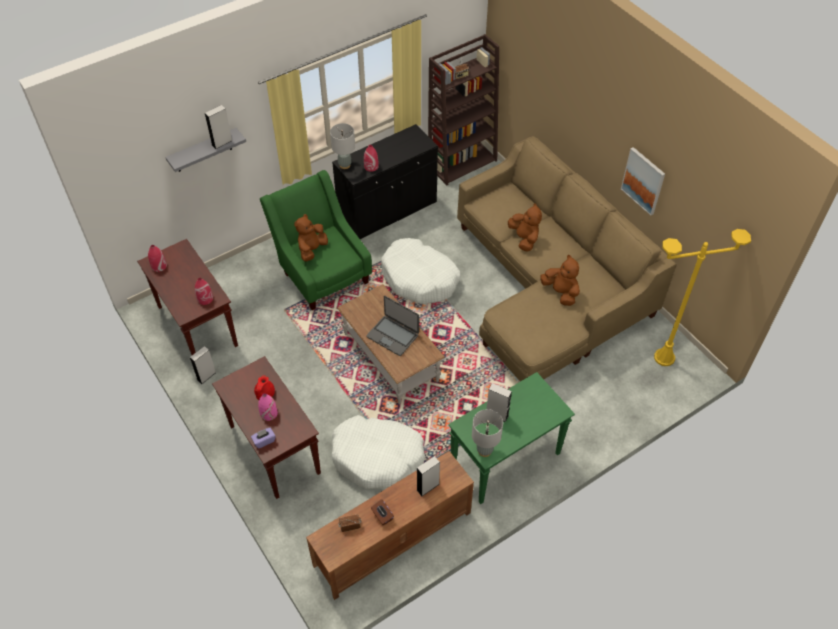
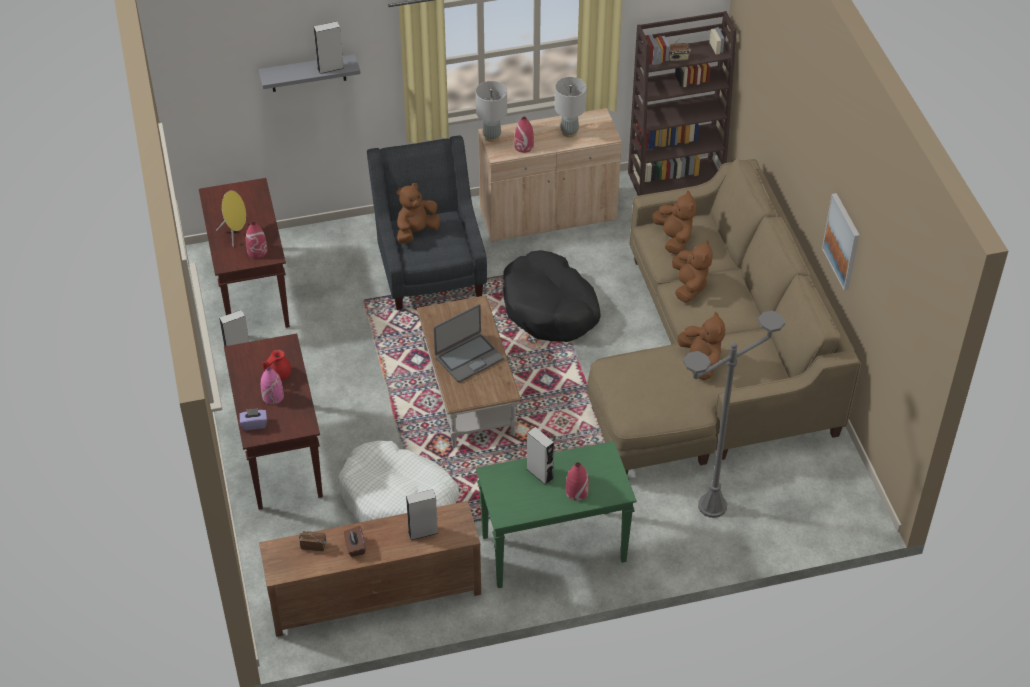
camera: 20 degrees right, 5 degrees down
(159, 266) = (220, 200): red vase -> red vase (576, 492)
(182, 289) = (235, 234): none -> yellow speaker
(322, 272) = (430, 268): green armchair -> grey armchair
(387, 211) = (548, 215): black cabinet -> beige cabinet
(393, 335) = (468, 358): laptop -> laptop turned 90 degrees counterclockwise
(419, 278) = (550, 308): white dog bed -> black dog bed
(484, 450) = (504, 509): grey table lamp -> grey table lamp (569, 132)
(497, 207) = (674, 239): none -> brown plush toy
(597, 392) = (712, 506): none -> grey floor lamp
(664, 357) = (825, 490): yellow floor lamp -> none

